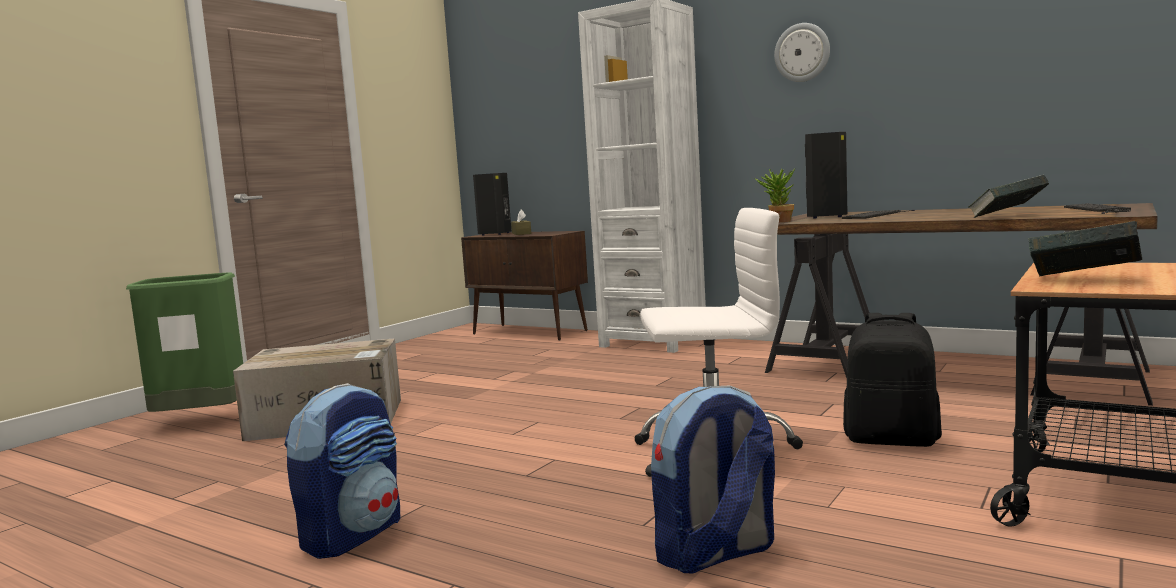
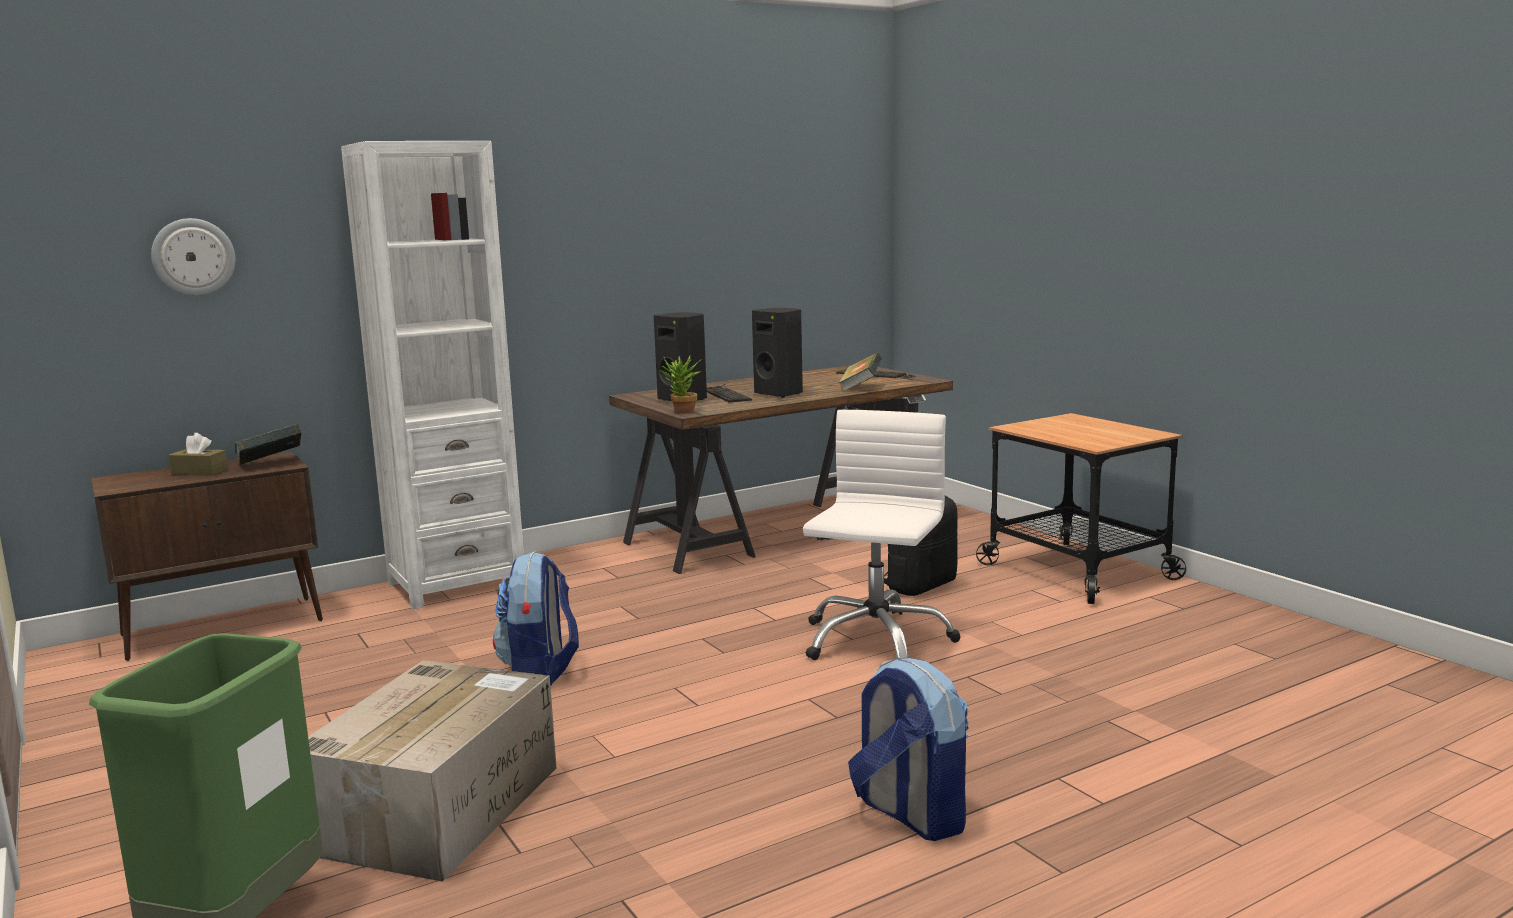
camera: 65 degrees left, 5 degrees up
(496, 234) = (133, 480): black speaker -> black speaker (780, 394)
(715, 554) = (1072, 682): backpack -> backpack (540, 673)
(802, 52) = (593, 218): wall clock -> wall clock (193, 257)
(1083, 280) = (1083, 437): book -> book (270, 464)

